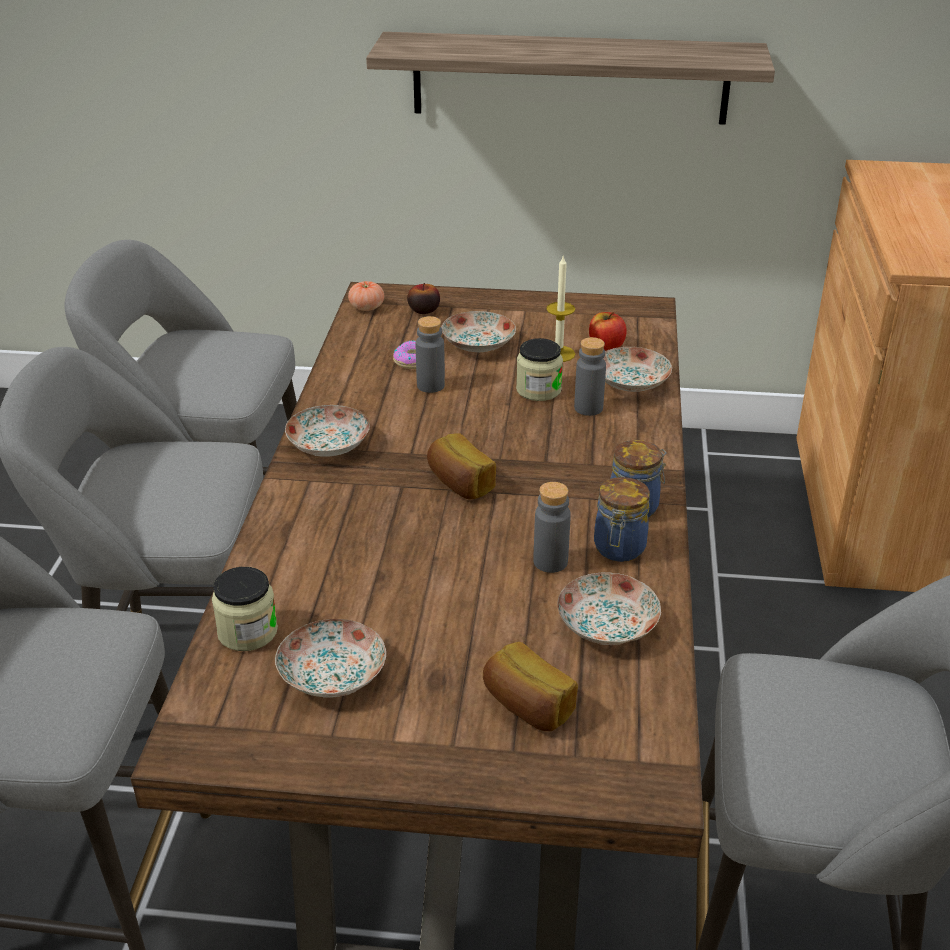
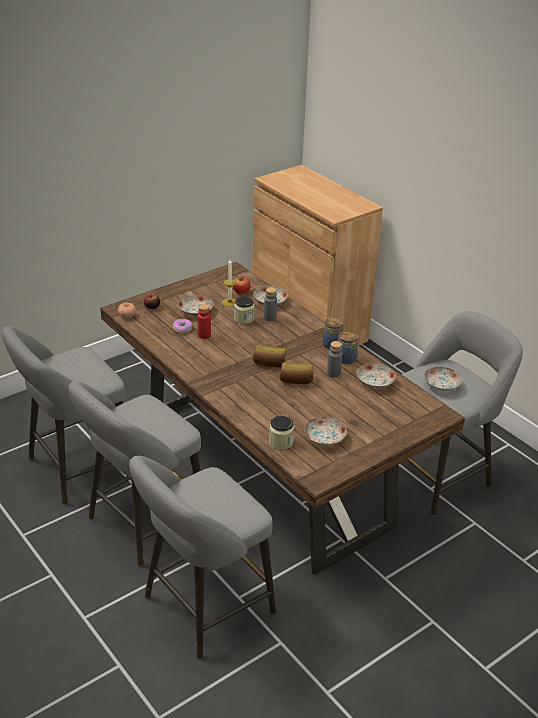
camera: 45 degrees left, 0 degrees up
(330, 445) = (205, 373): plate -> plate (442, 385)
(430, 385) = (204, 335): grey bottle -> red bottle
(527, 706) = (386, 415): bread -> bread (296, 381)
(570, 78) = (139, 176): shelf -> none

